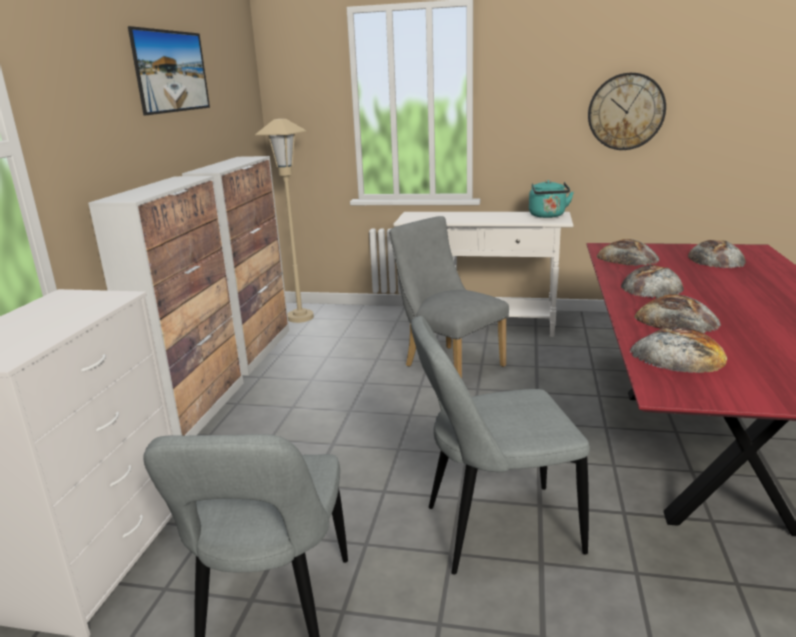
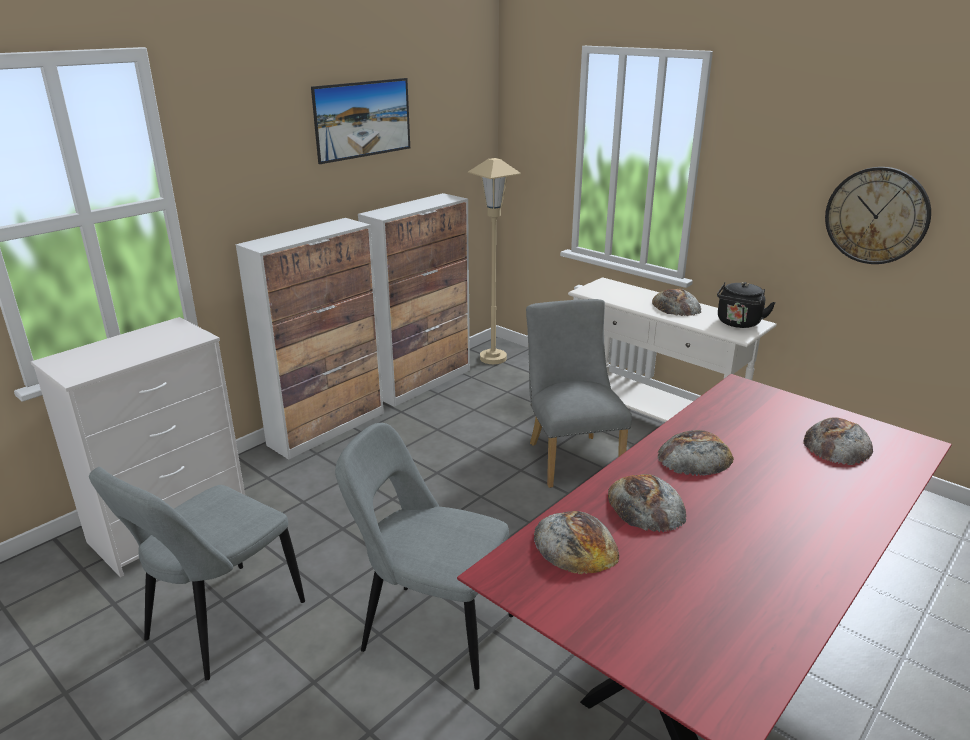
camera: 30 degrees right, 5 degrees up
(548, 216) = (738, 323): turquoise kettle -> black kettle
(627, 258) = (737, 409): bread -> bread (676, 306)

